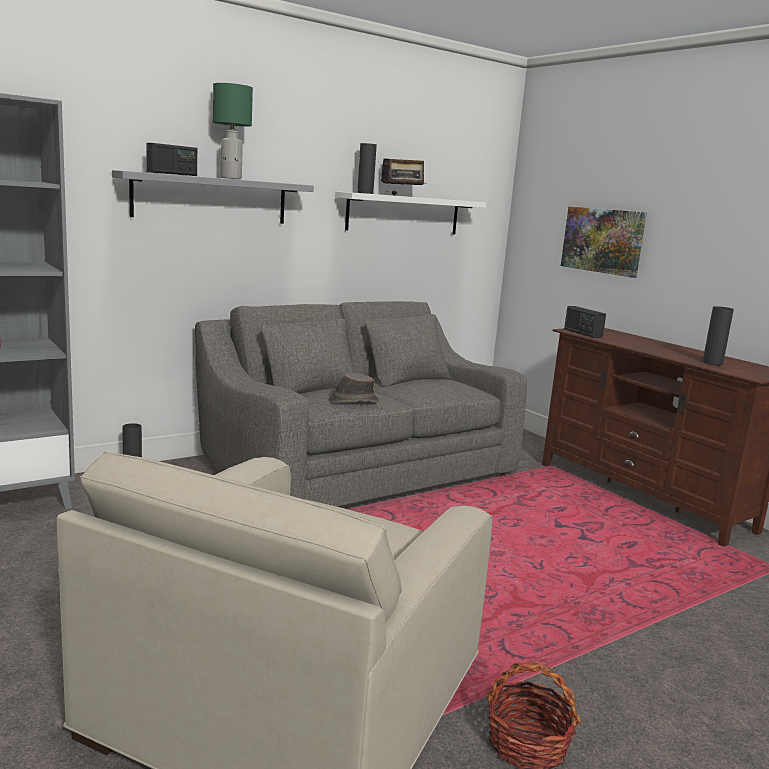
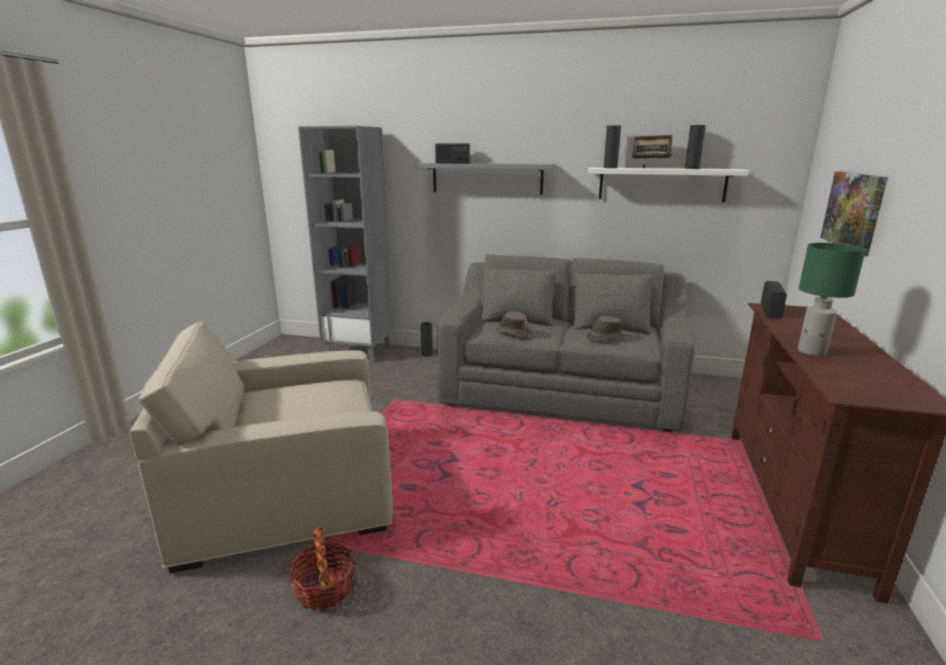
camera: 50 degrees right, 5 degrees up
(231, 178) = (493, 163): green table lamp -> green table lamp (812, 352)
(434, 388) = (604, 337): none -> brown hat
(712, 363) = (839, 369): black vase -> black vase (692, 168)

